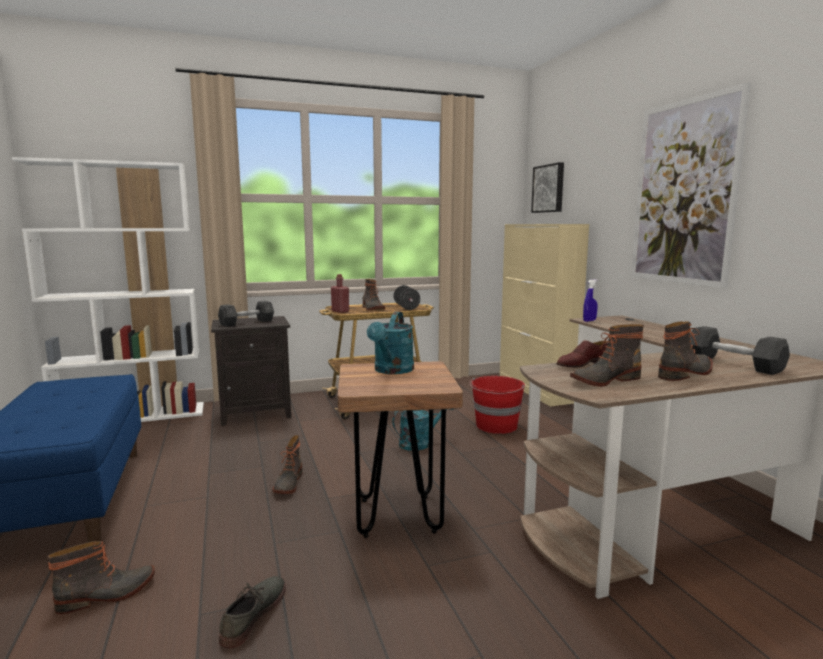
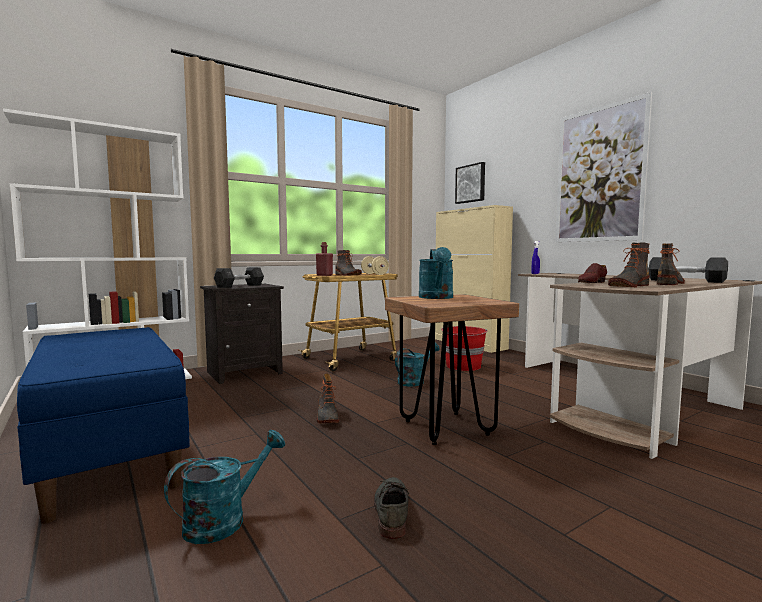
camera: 15 degrees left, 5 degrees down
(107, 595) = (225, 519): boot -> turquoise watering can
(406, 307) = (374, 274): black dumbbell -> beige dumbbell

